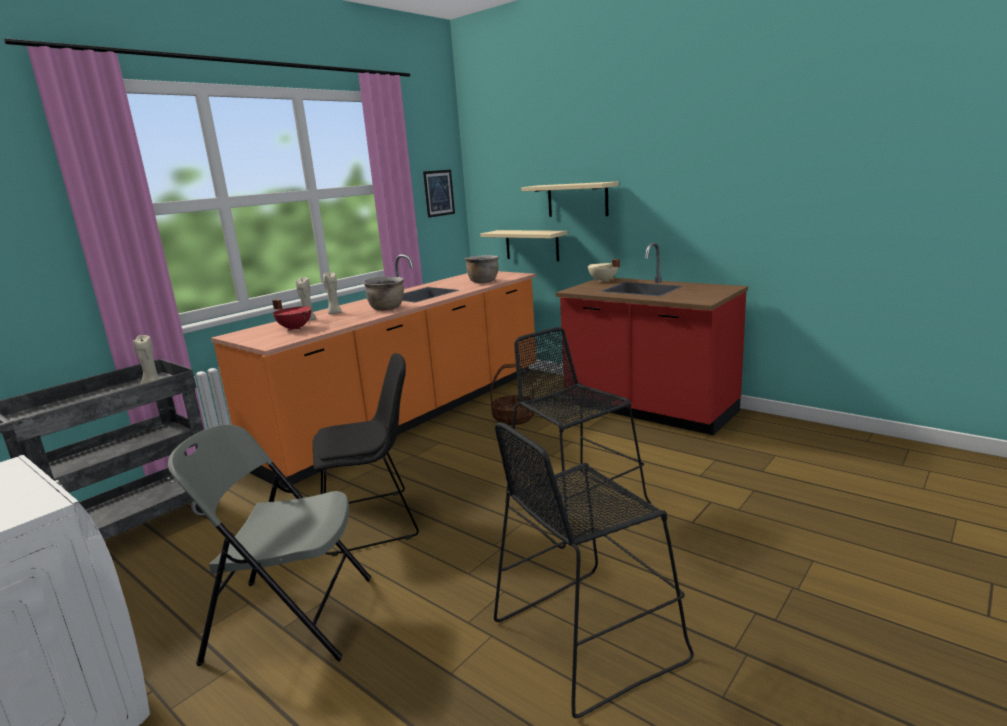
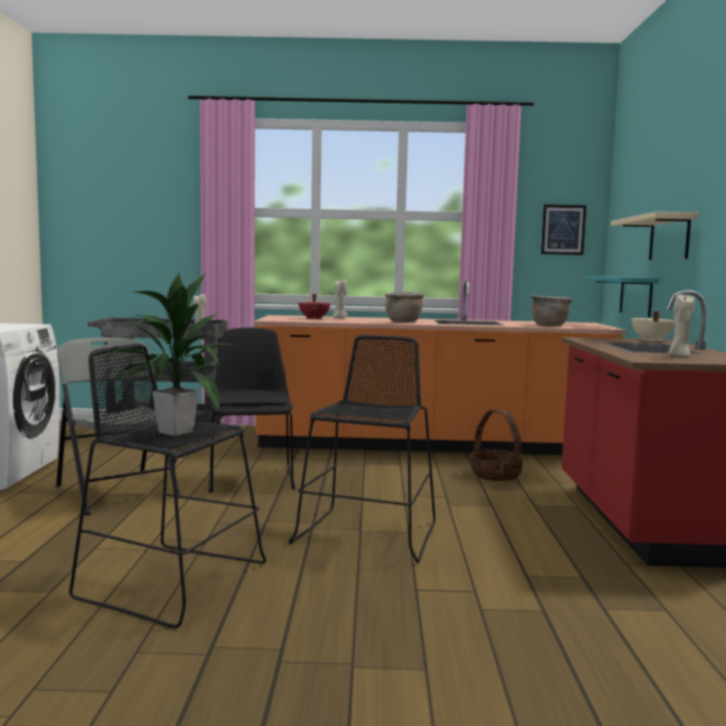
camera: 50 degrees right, 10 degrees down
(334, 313) = (367, 319): beige candle -> beige candle (679, 356)
(373, 521) = (251, 479): black chair -> black chair turned 135 degrees counterclockwise
(532, 245) = (636, 296): beige shelf -> turquoise shelf
(585, 497) = (174, 432): none -> potted plant

